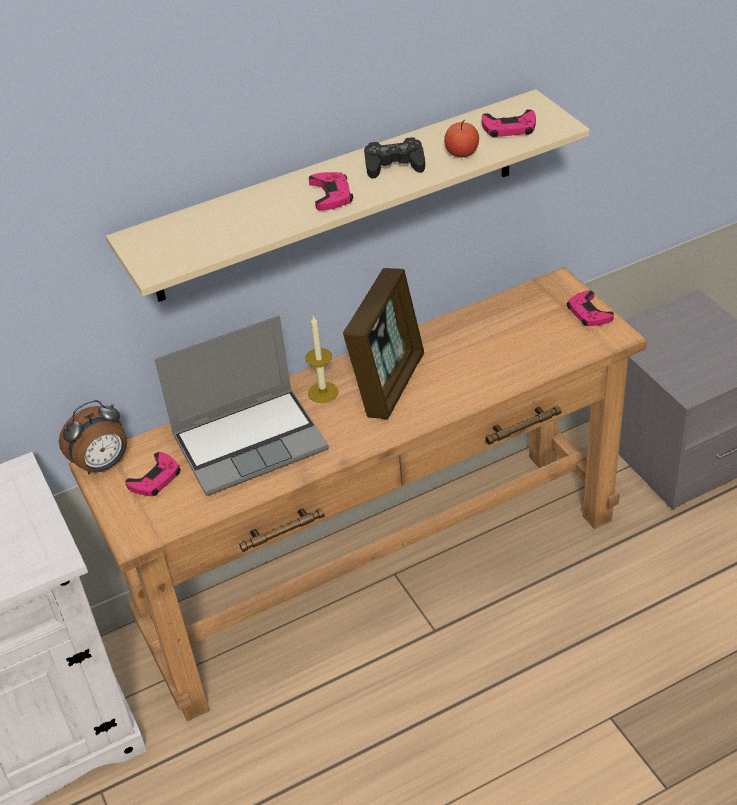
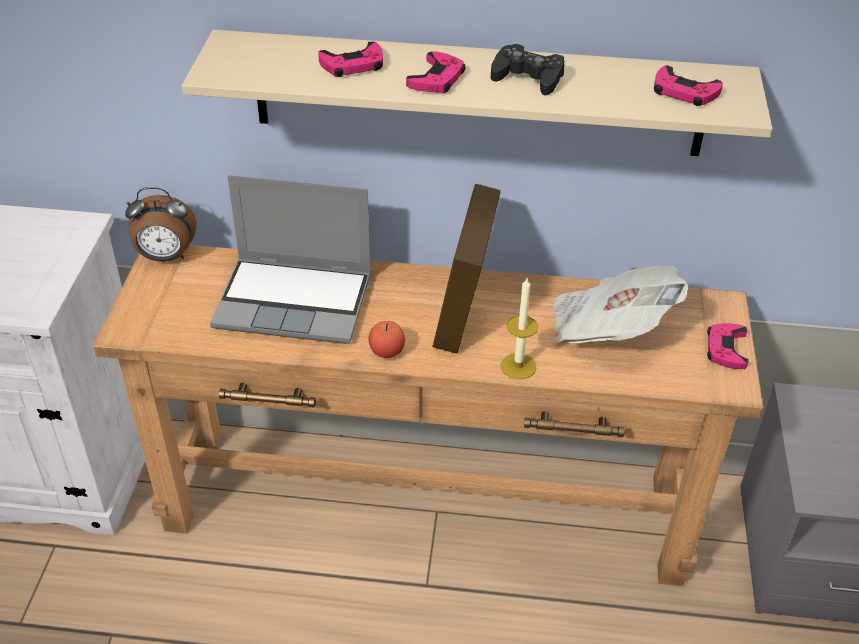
camera: 30 degrees right, 0 degrees up
(155, 479) = (191, 291): pink game controller -> pink game controller (353, 65)
(323, 392) = (398, 291): candle -> candle (518, 366)
(389, 383) = (464, 314): picture frame -> picture frame turned 135 degrees clockwise
(462, 153) = (607, 95): apple -> apple (387, 351)
(500, 340) = (608, 329): none -> newspaper

